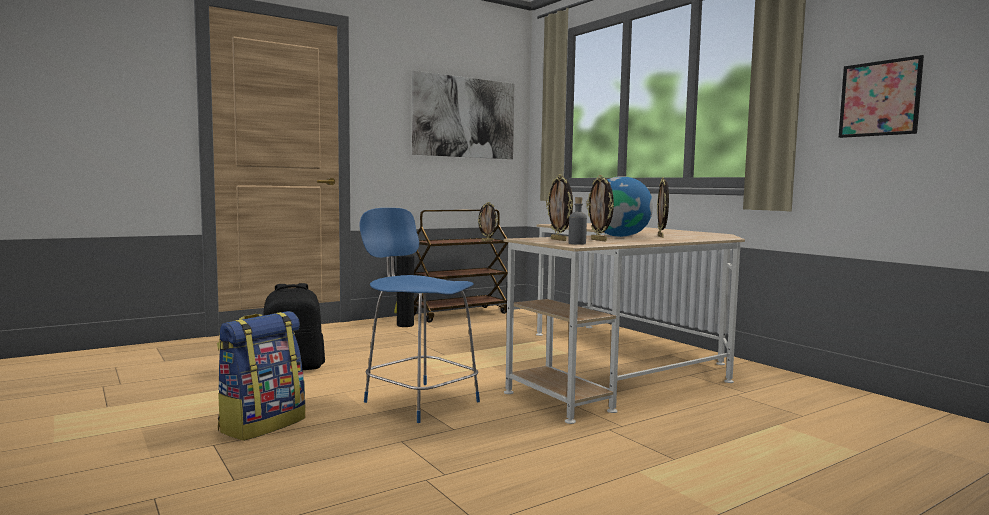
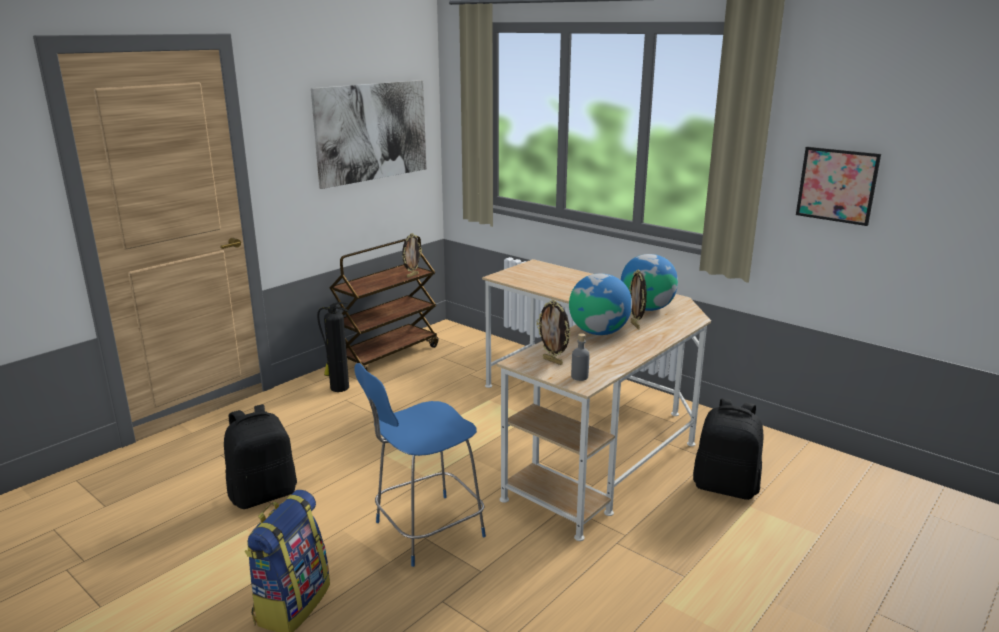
camera: 15 degrees left, 15 degrees up
(419, 401) = (426, 530): blue chair -> blue chair turned 60 degrees counterclockwise
(599, 240) = (590, 356): picture frame -> none
(681, 234) = (646, 308): none -> globe
(755, 409) = (726, 487): none -> black backpack

